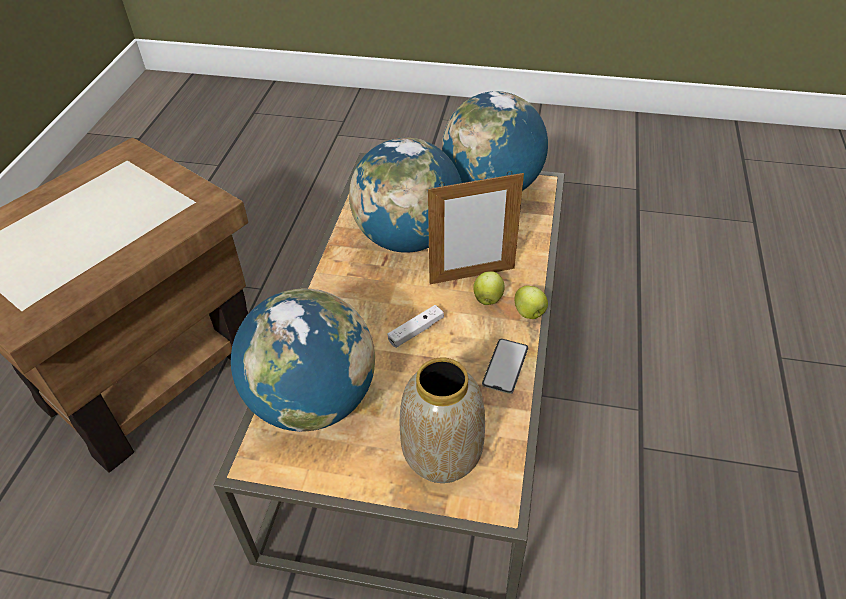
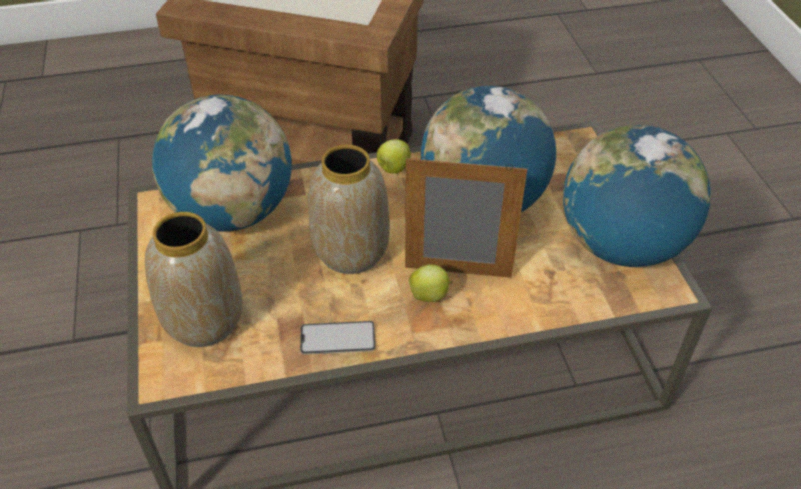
camera: 65 degrees right, 0 degrees up
(416, 331) = (351, 253): white game controller -> vase
(472, 275) = (458, 272): picture frame -> picture frame turned 135 degrees clockwise
(530, 314) = (426, 339): apple -> apple (393, 169)

